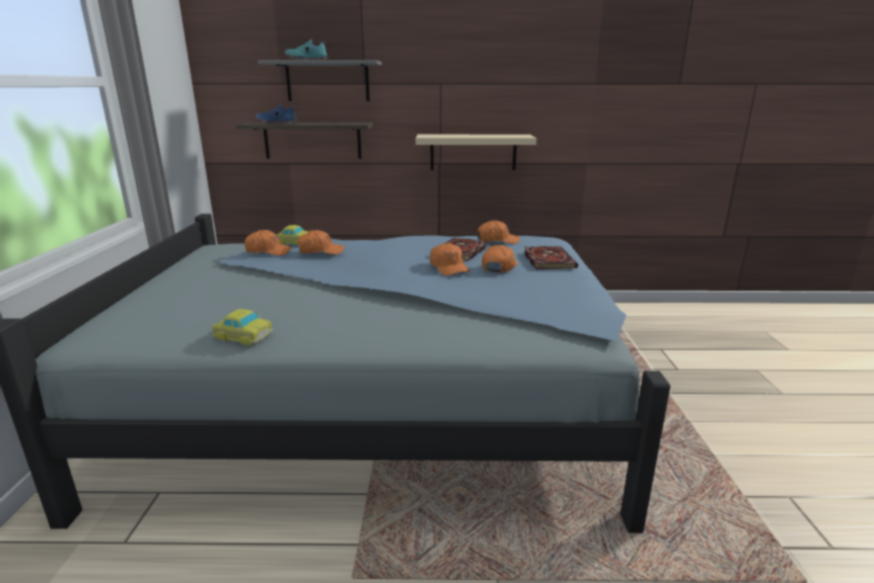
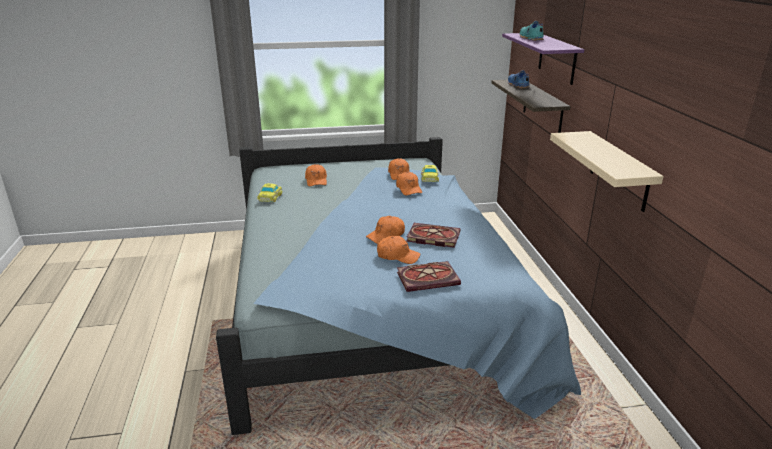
camera: 80 degrees right, 5 degrees up
(327, 81) = (557, 58): grey shelf -> purple shelf
(497, 240) = (482, 252): orange cap -> orange cap (316, 180)

